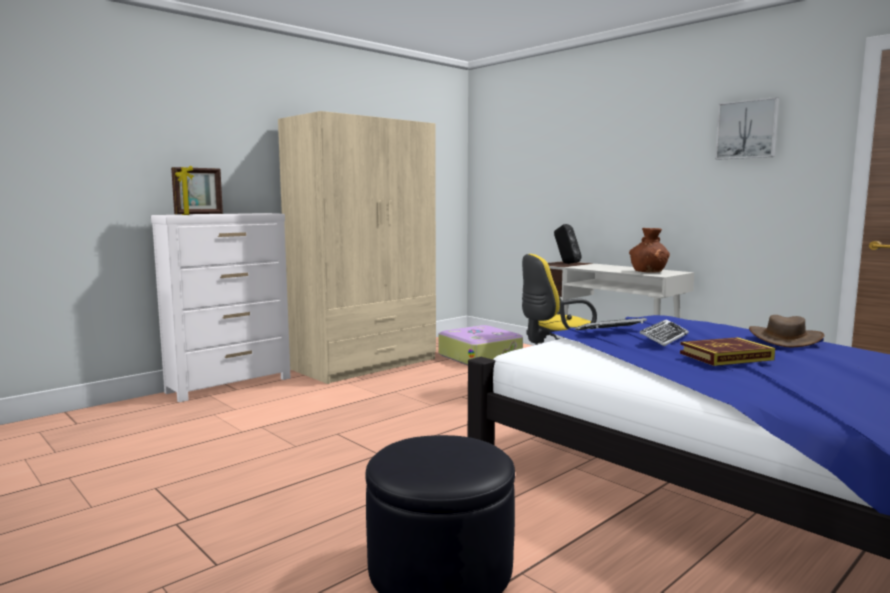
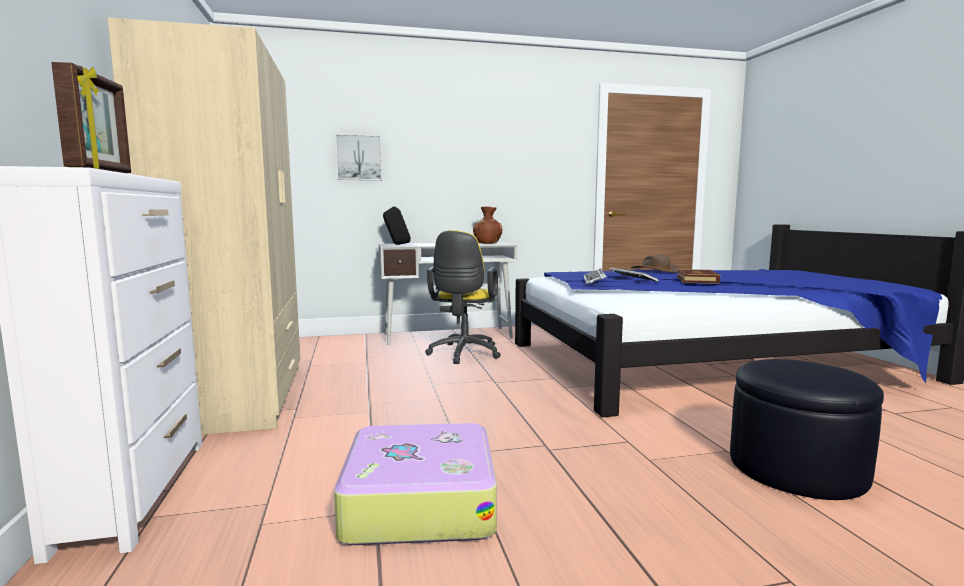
camera: 60 degrees left, 0 degrees up
(480, 356) = (331, 354): suitcase -> suitcase (419, 501)
(747, 129) = (533, 133): picture -> picture (359, 157)

